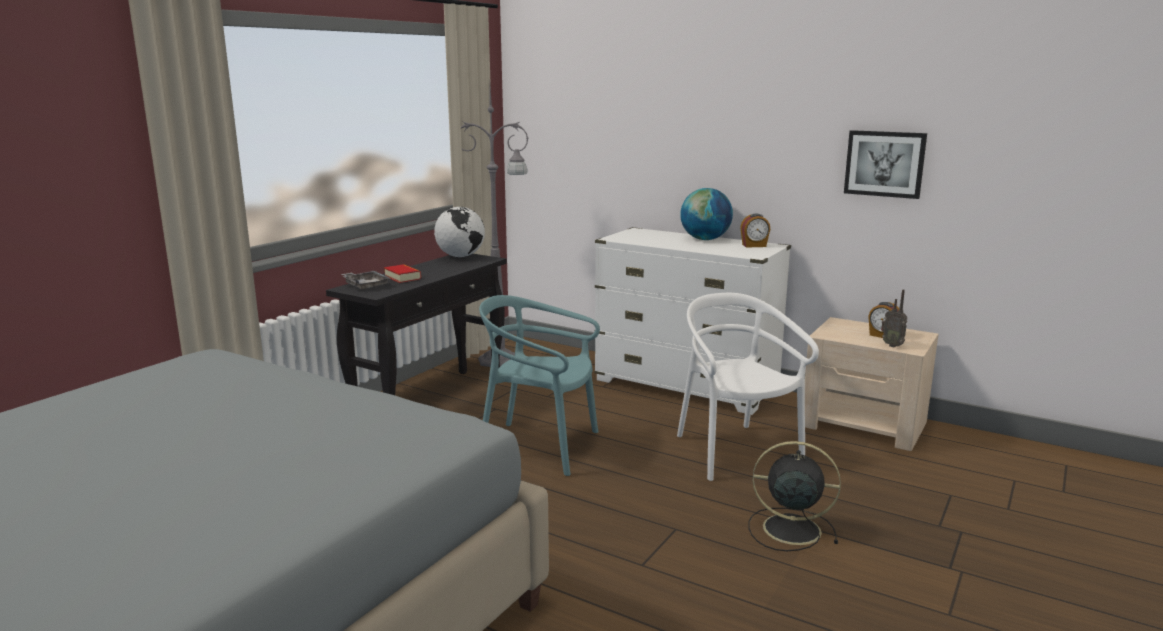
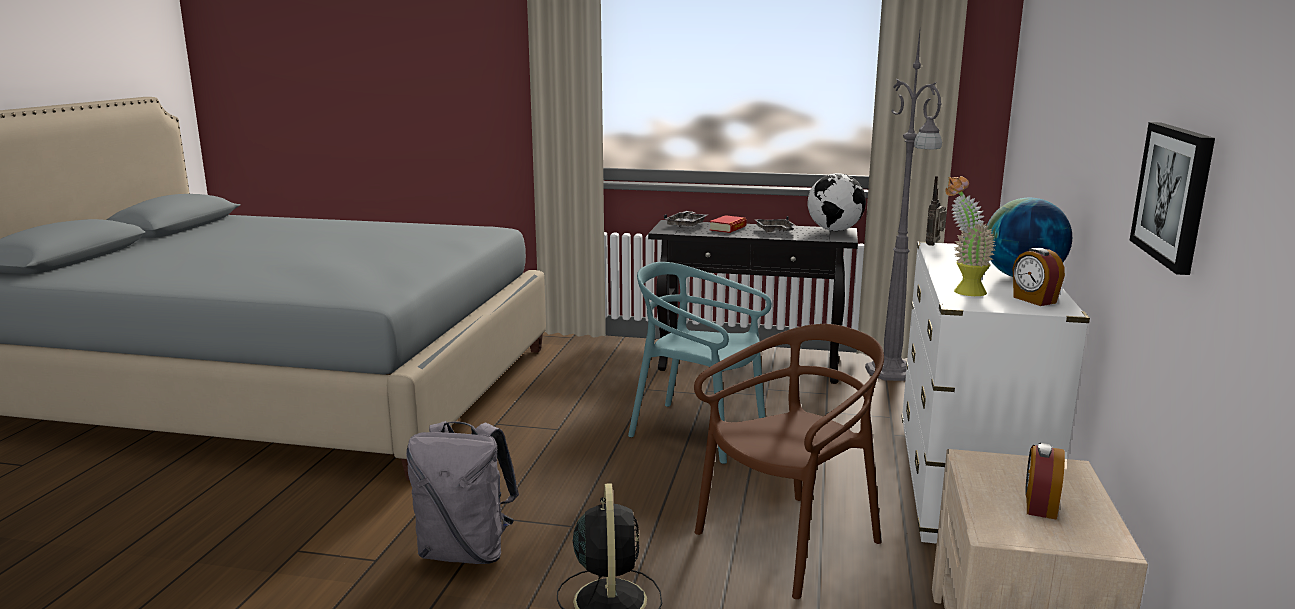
camera: 70 degrees right, 0 degrees up
(437, 269) = (775, 231): none -> grey tray
(540, 447) = (698, 431): turquoise chair -> turquoise chair turned 60 degrees counterclockwise
(698, 587) = (466, 552): none -> grey backpack
(726, 251) = (962, 290): none -> potted plant
(735, 452) = (790, 542): white chair -> brown chair
(892, 345) = (994, 515): radio -> radio (934, 245)

